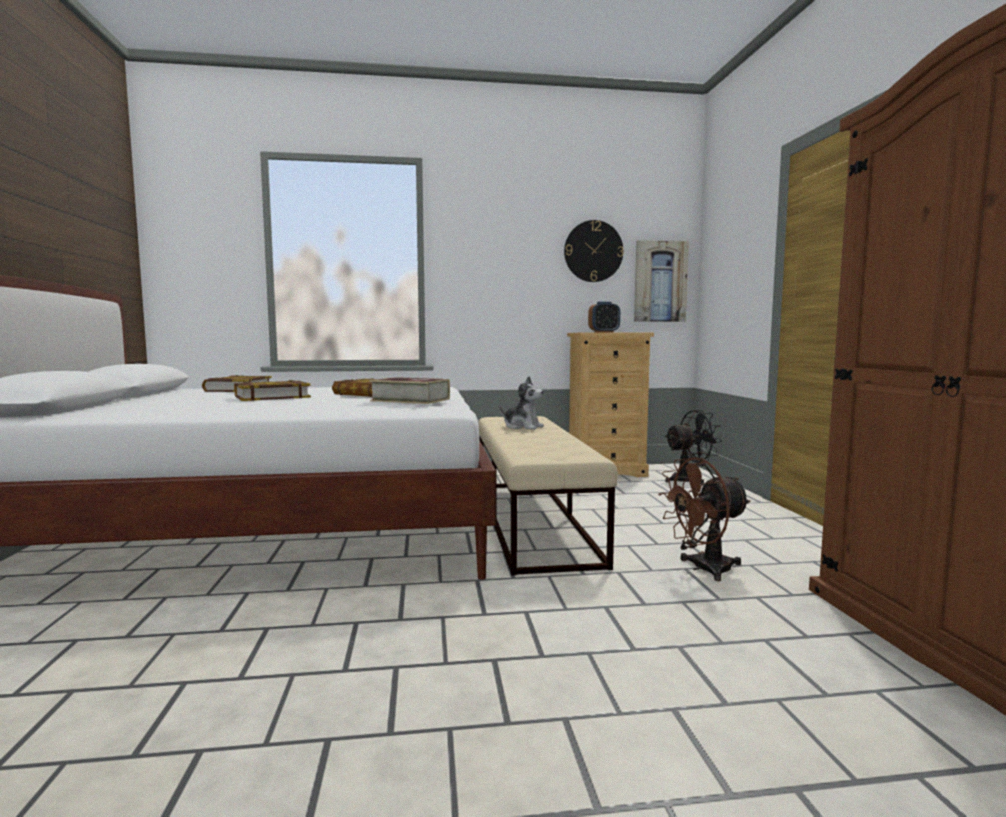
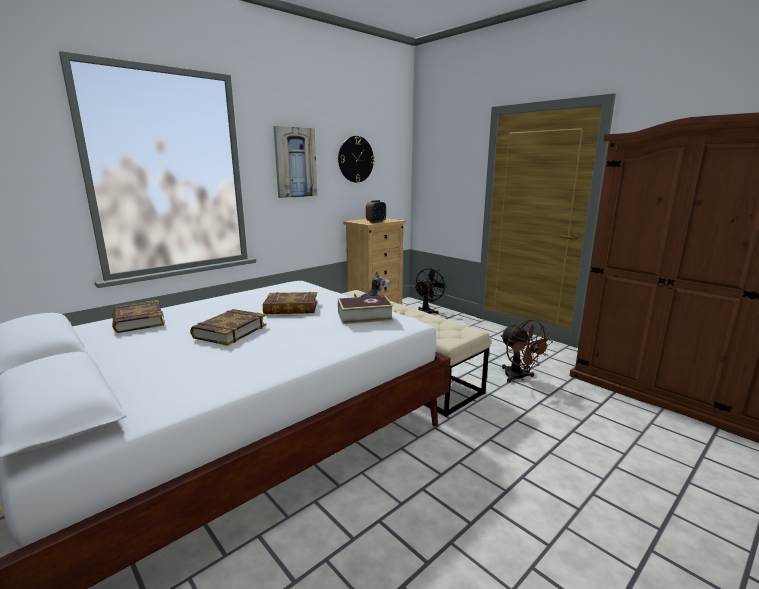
camera: 35 degrees left, 10 degrees up
(660, 281) = (393, 180): picture -> picture (295, 162)
(703, 569) = (519, 378): brown fan -> brown fan turned 60 degrees counterclockwise

